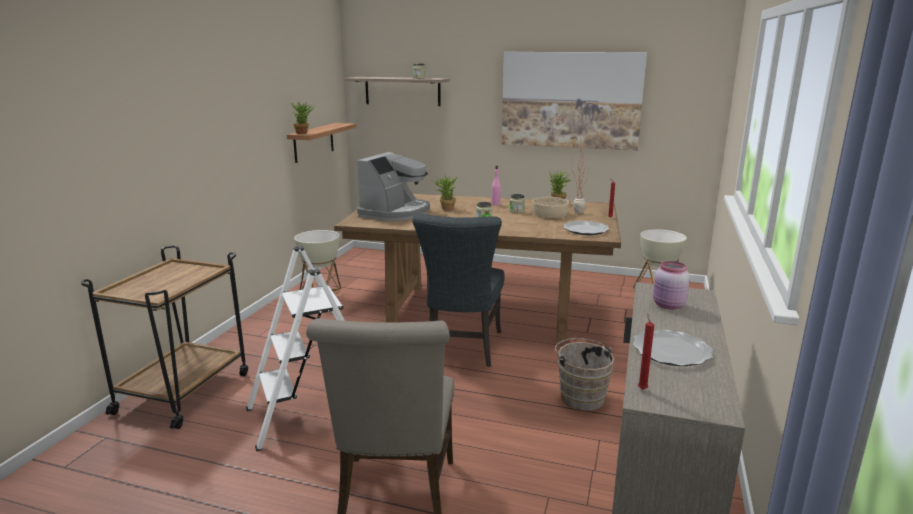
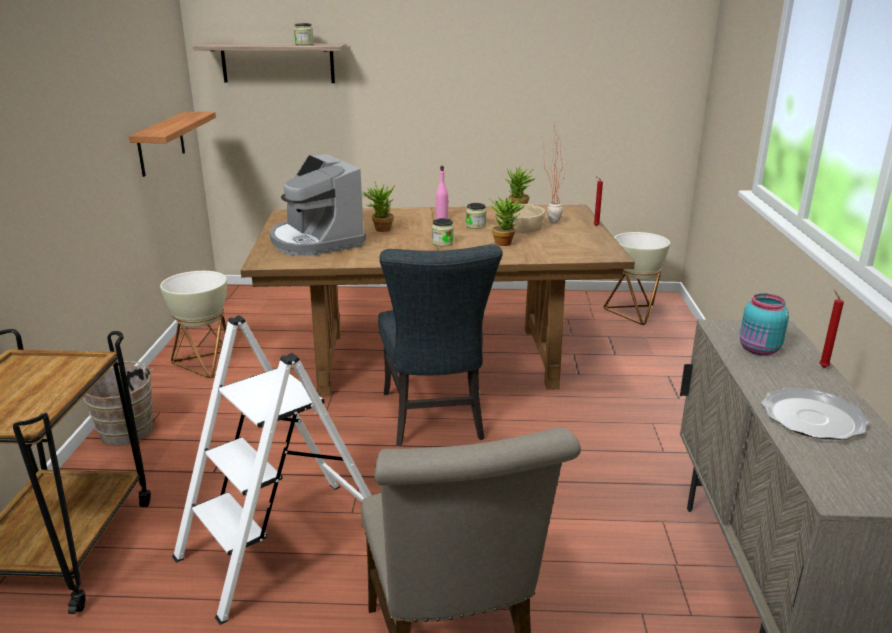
camera: 15 degrees left, 5 degrees up
(304, 133) = (154, 132): potted plant -> potted plant (505, 242)
(396, 212) = (316, 241): coffee machine -> coffee machine turned 135 degrees clockwise
(570, 100) = (513, 70): picture -> none
(580, 396) = (613, 464): brown bucket -> brown bucket (125, 429)
(585, 230) = (580, 247): plate -> none
(642, 388) = (821, 480): red candle -> red candle (822, 367)
(668, 305) = (759, 350): pink jar -> turquoise jar

